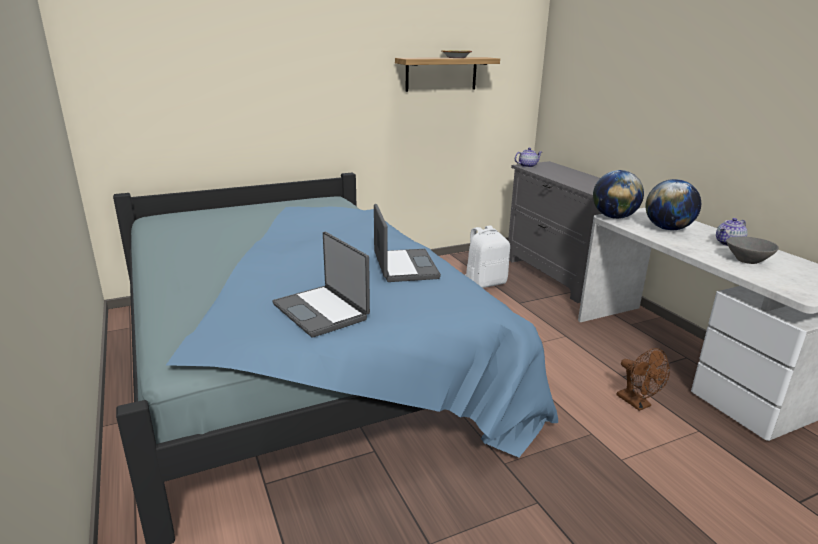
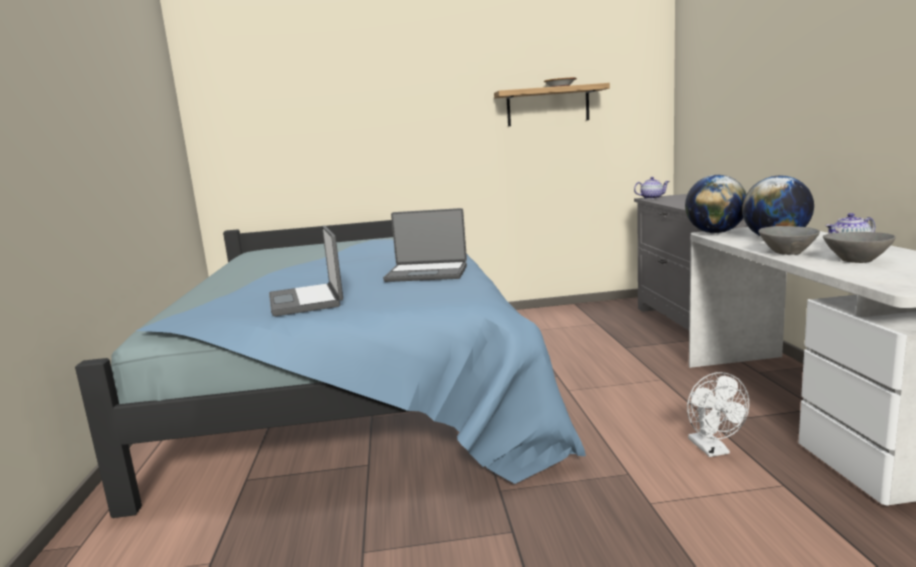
camera: 20 degrees right, 10 degrees down
(404, 266) = (427, 273): laptop -> laptop turned 90 degrees clockwise
(485, 283) = (596, 329): white backpack -> none
(638, 403) = (713, 450): brown fan -> white fan
(692, 249) = (787, 253): none -> grey bowl

